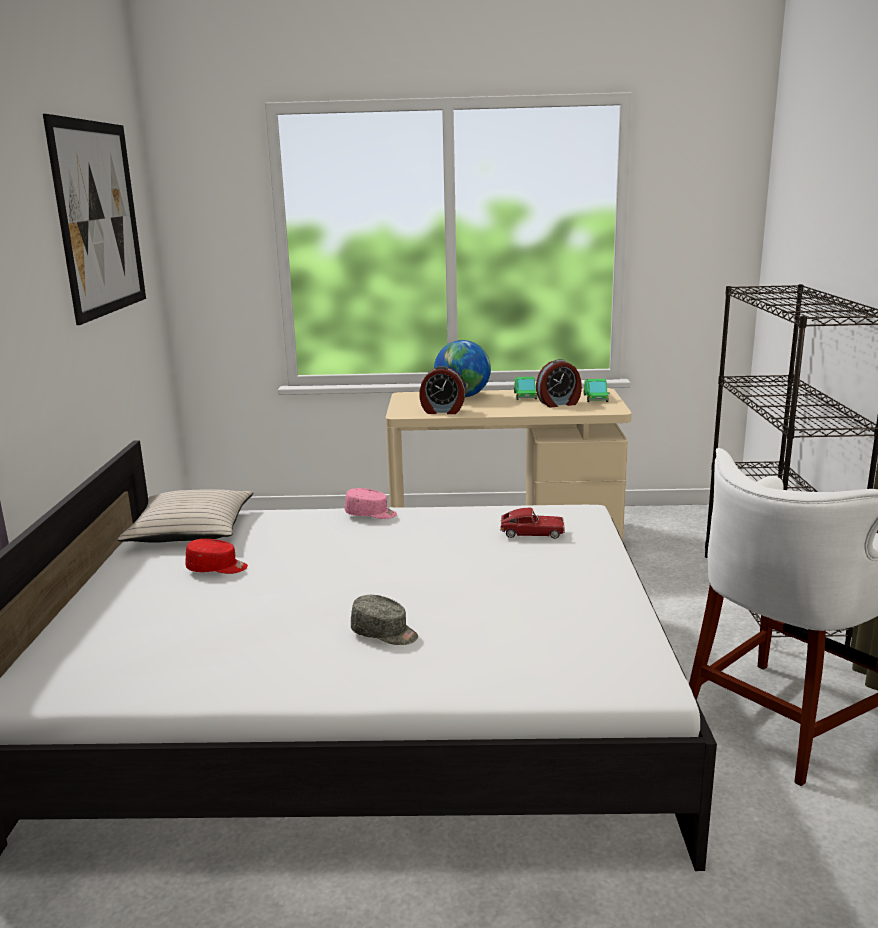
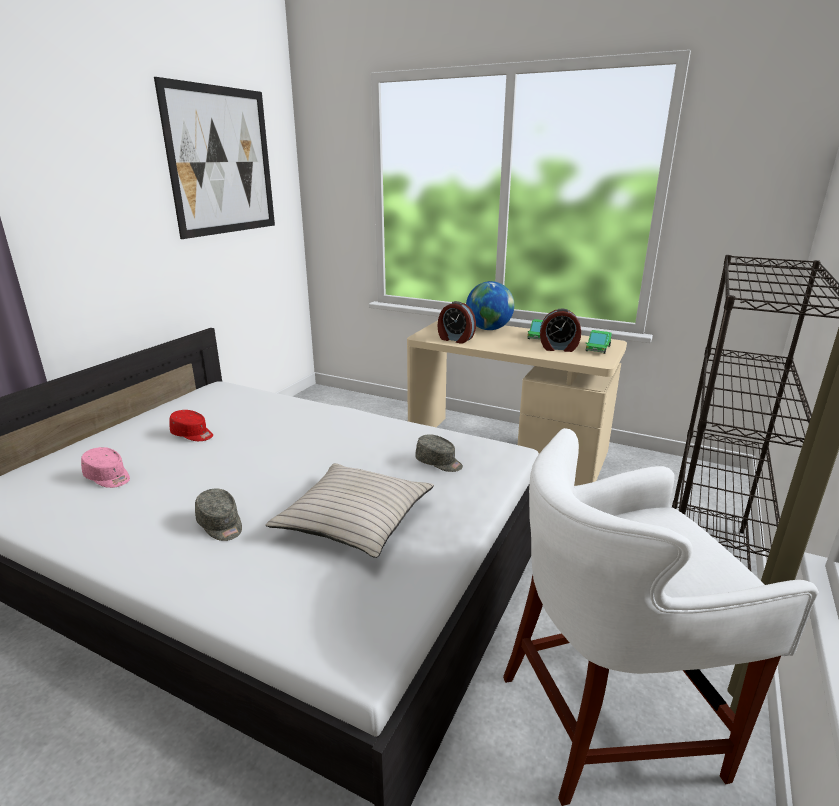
camera: 25 degrees right, 5 degrees up
(190, 530) = (218, 400): beige pillow -> beige pillow (354, 520)
(371, 514) = (342, 415): pink cap -> pink cap (108, 477)
(532, 533) = (439, 462): toy car -> grey cap

